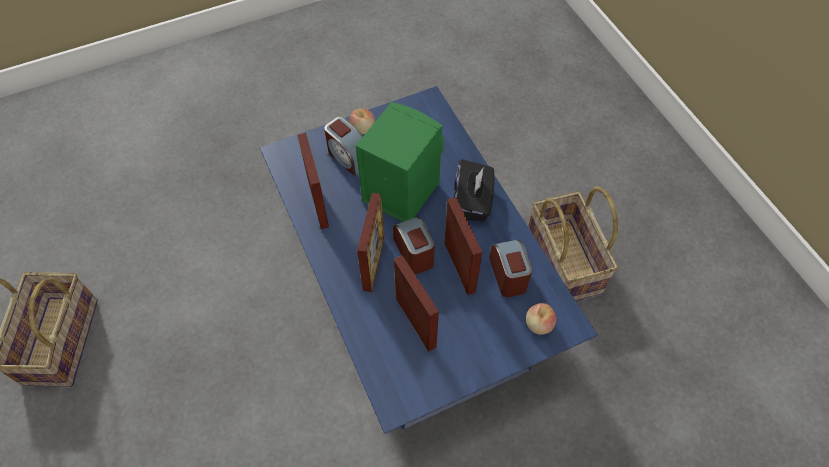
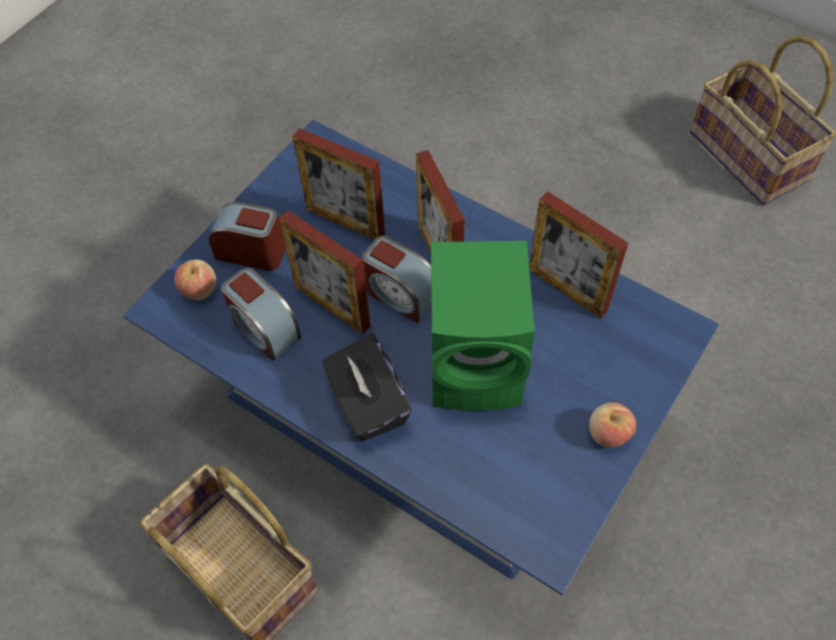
camera: 150 degrees right, 0 degrees up
(348, 157) = (588, 375): alarm clock -> alarm clock (252, 251)

